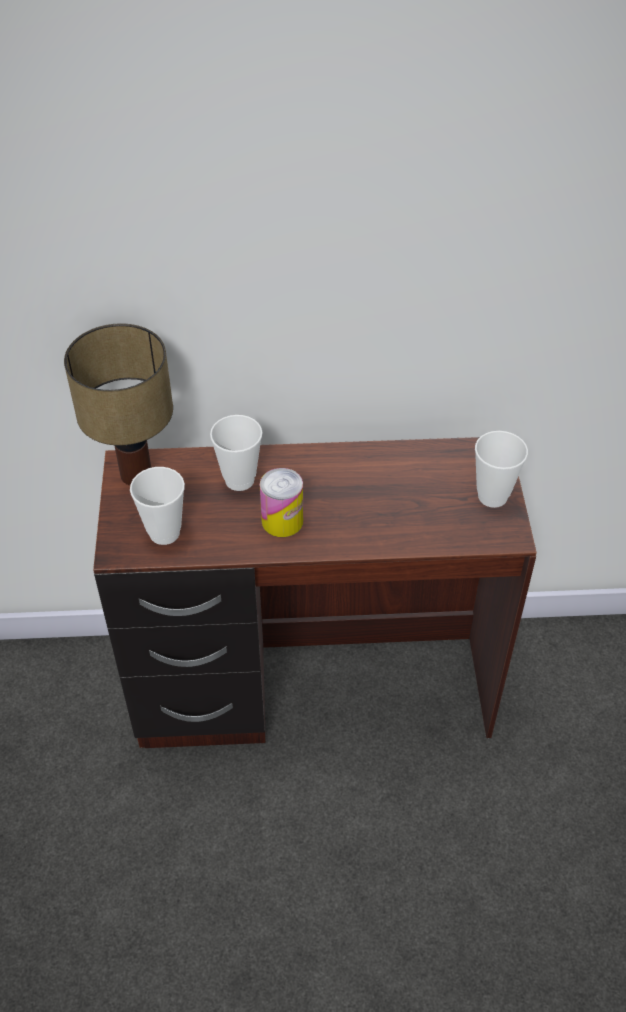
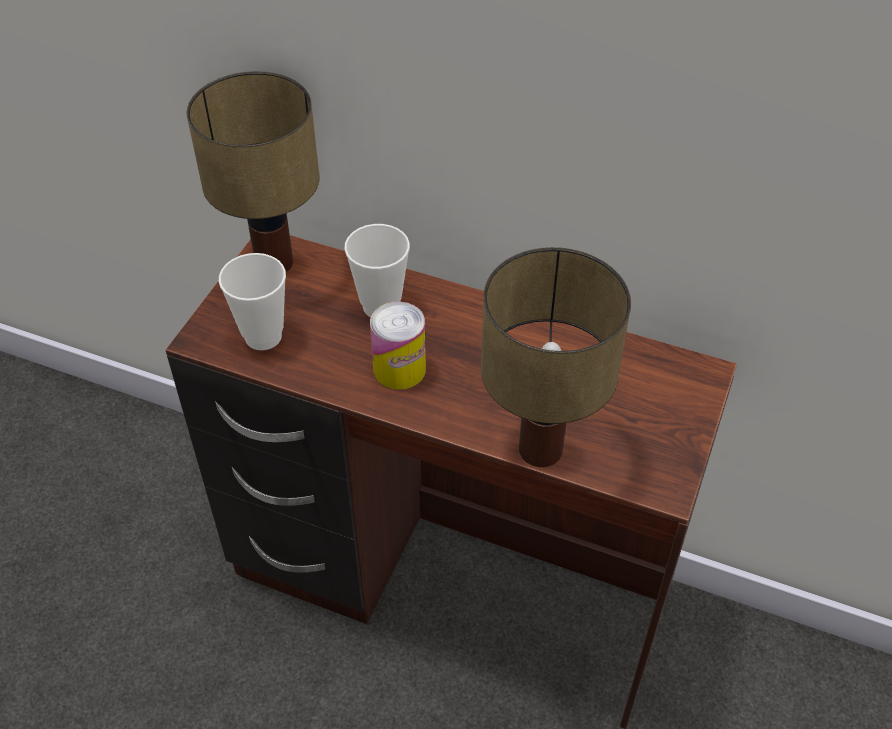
camera: 25 degrees right, 0 degrees up
(413, 540) = (540, 447): none -> table lamp
(492, 496) = (671, 429): cup -> none

